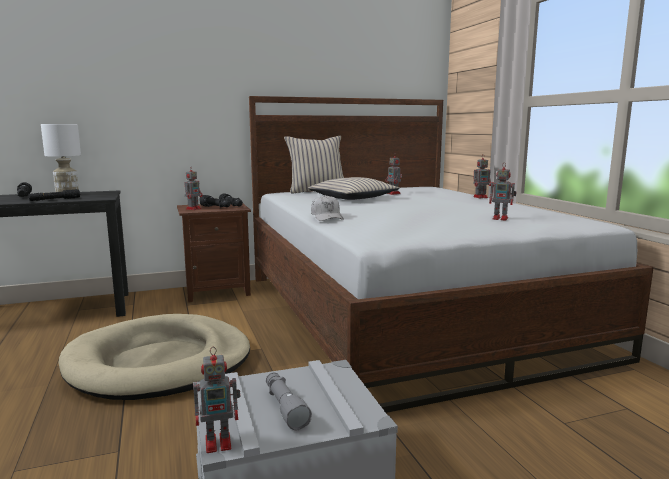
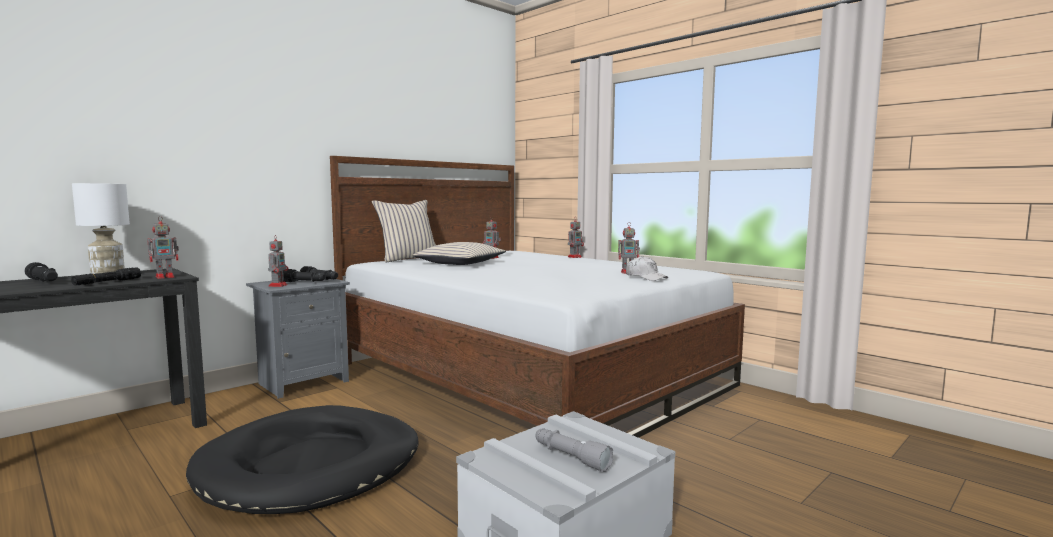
camera: 25 degrees left, 5 degrees down
(160, 363) = (312, 465): beige dog bed -> black dog bed
(217, 291) = (302, 382): brown nightstand -> grey nightstand
(220, 442) = (551, 496): toy robot -> toy robot (166, 277)
(327, 217) = (478, 281): white cap -> white cap (646, 277)

